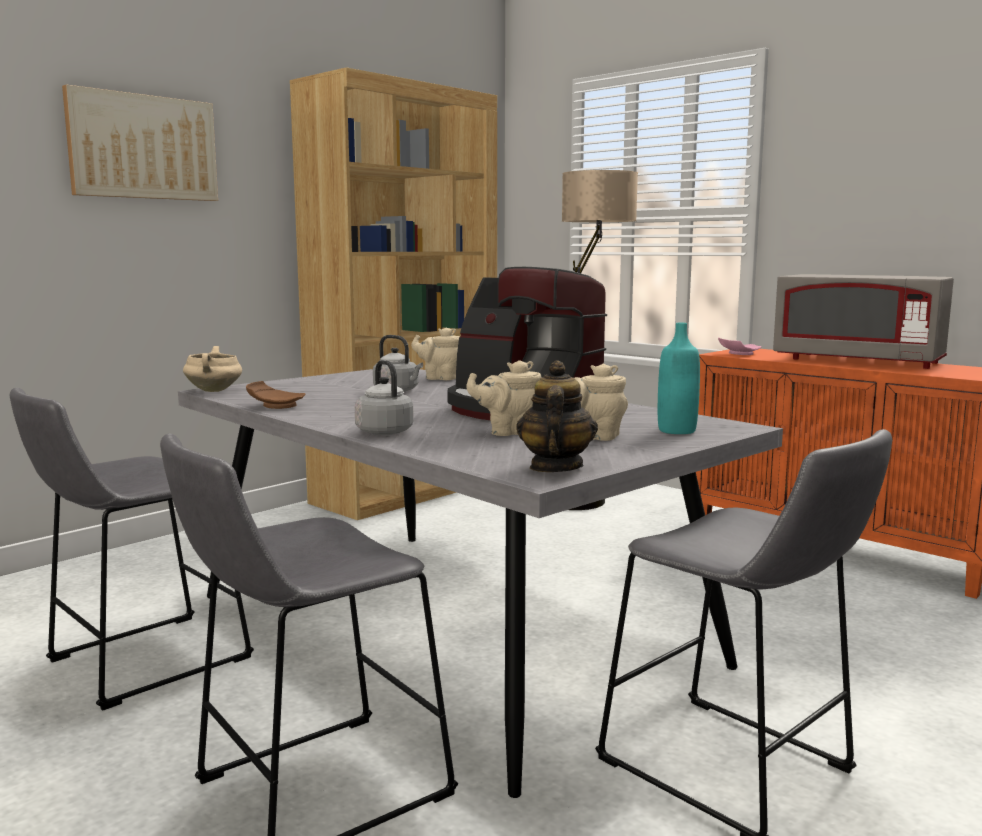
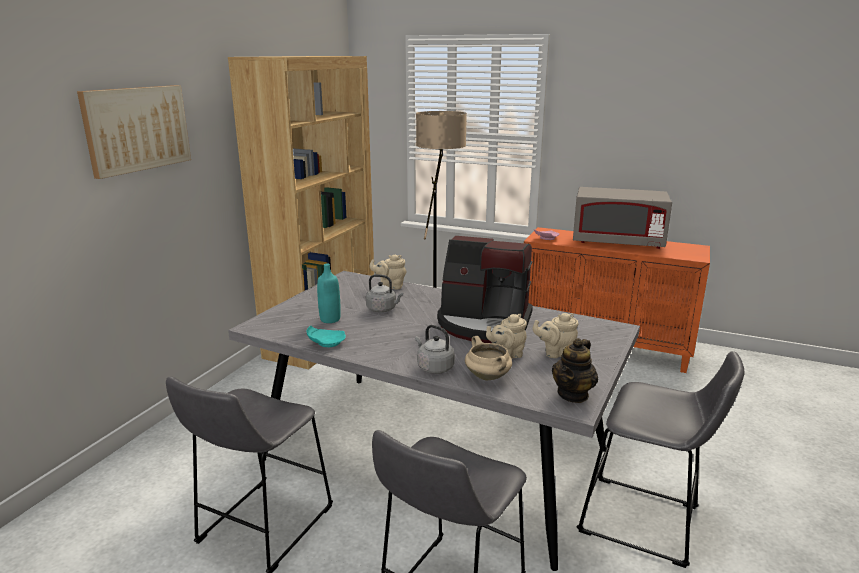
camera: 20 degrees left, 10 degrees up
(214, 391) = (256, 326): beige cooking pot -> beige cooking pot (488, 377)
(275, 406) = (326, 343): brown plate -> turquoise plate
(555, 467) = (573, 394): teapot -> teapot turned 135 degrees counterclockwise
(676, 430) = (592, 338): turquoise bottle -> turquoise bottle (330, 319)

